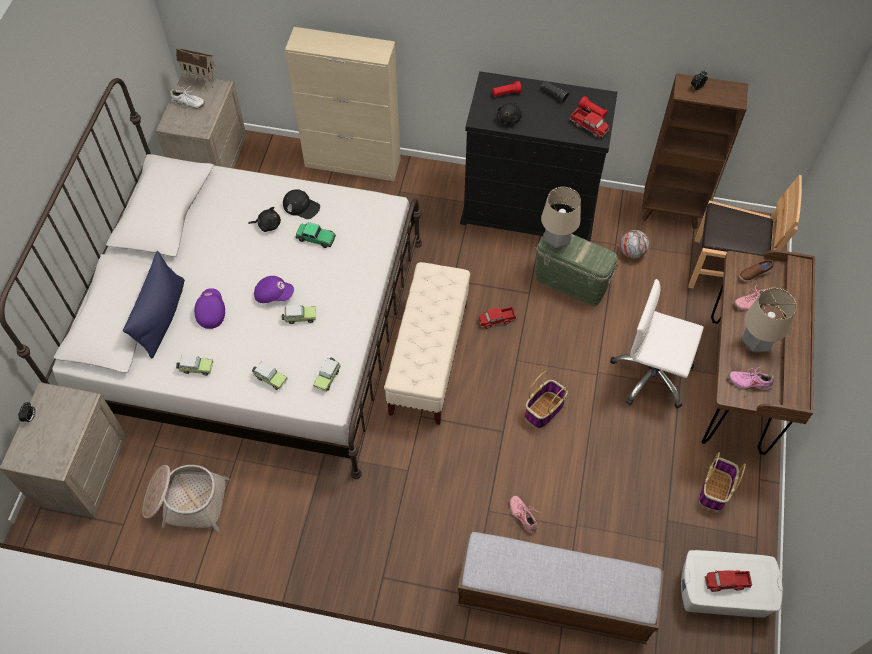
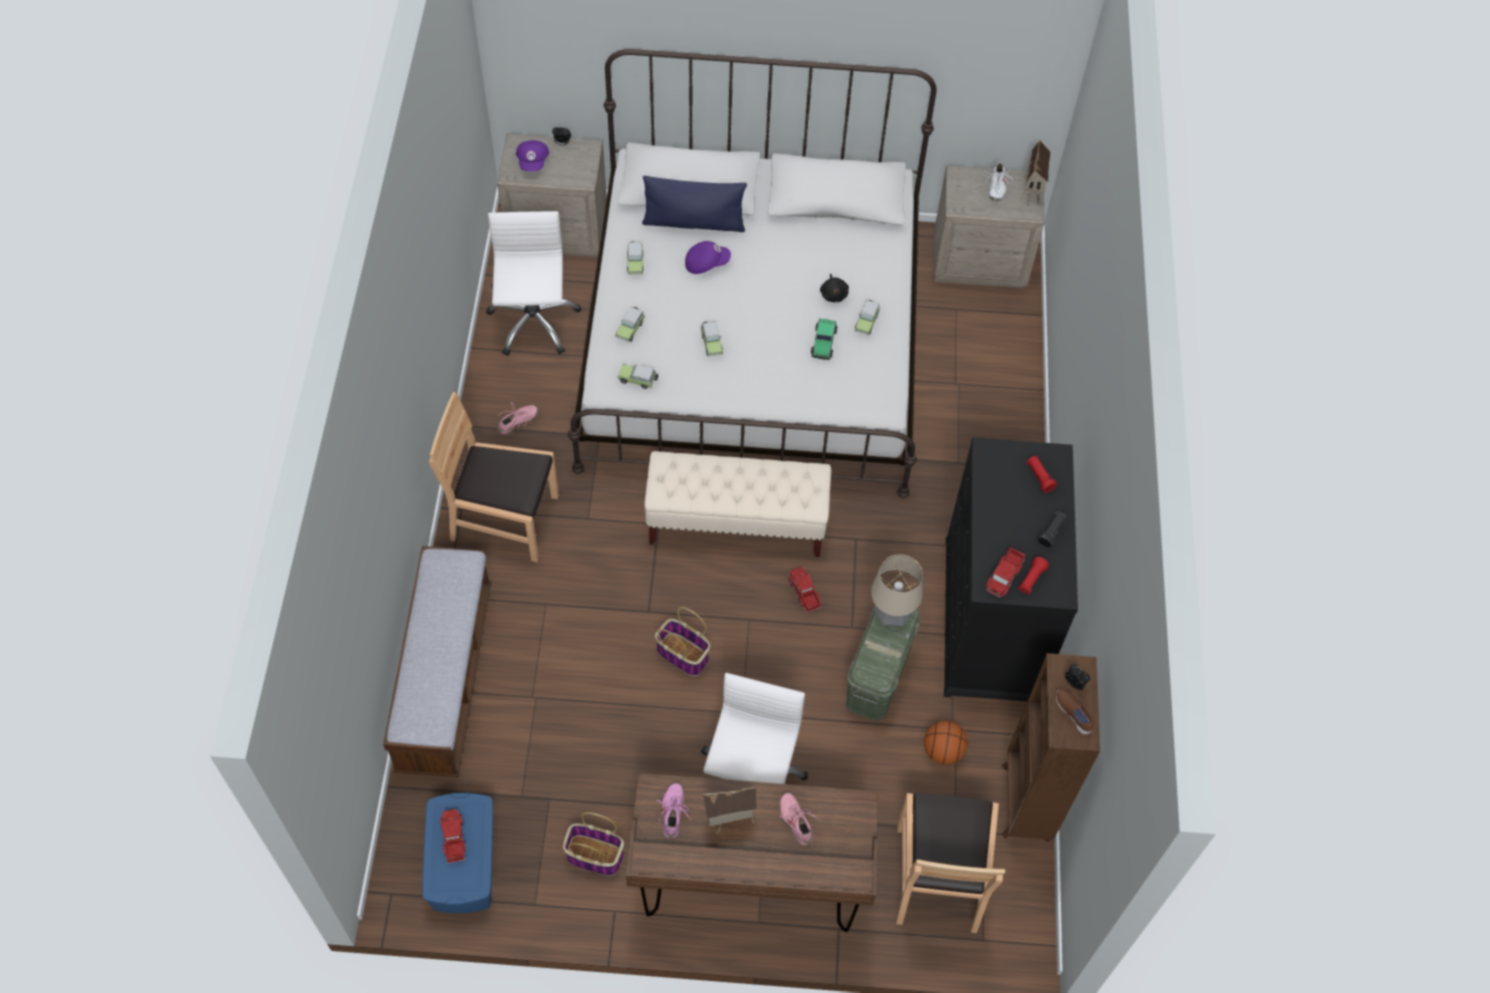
camera: 80 degrees right, 0 degrees up
(186, 501) = (533, 322): basket -> white office chair
(274, 294) = (738, 315): purple cap -> purple cap (533, 161)
(301, 206) = (867, 322): black cap -> toy car
(353, 163) = (1016, 408): beige cabinet -> none
(398, 539) = (505, 519): none -> brown chair
(509, 118) = (997, 484): black plush toy -> none
(523, 515) = (542, 640): pink shoe -> pink shoe (518, 422)
(632, 252) = (942, 751): football -> basketball
(724, 592) = (462, 863): white storage box -> blue storage box
(753, 274) = (843, 824): brown shoe -> brown shoe (1073, 713)
(755, 345) = (729, 821): table lamp -> toy house

